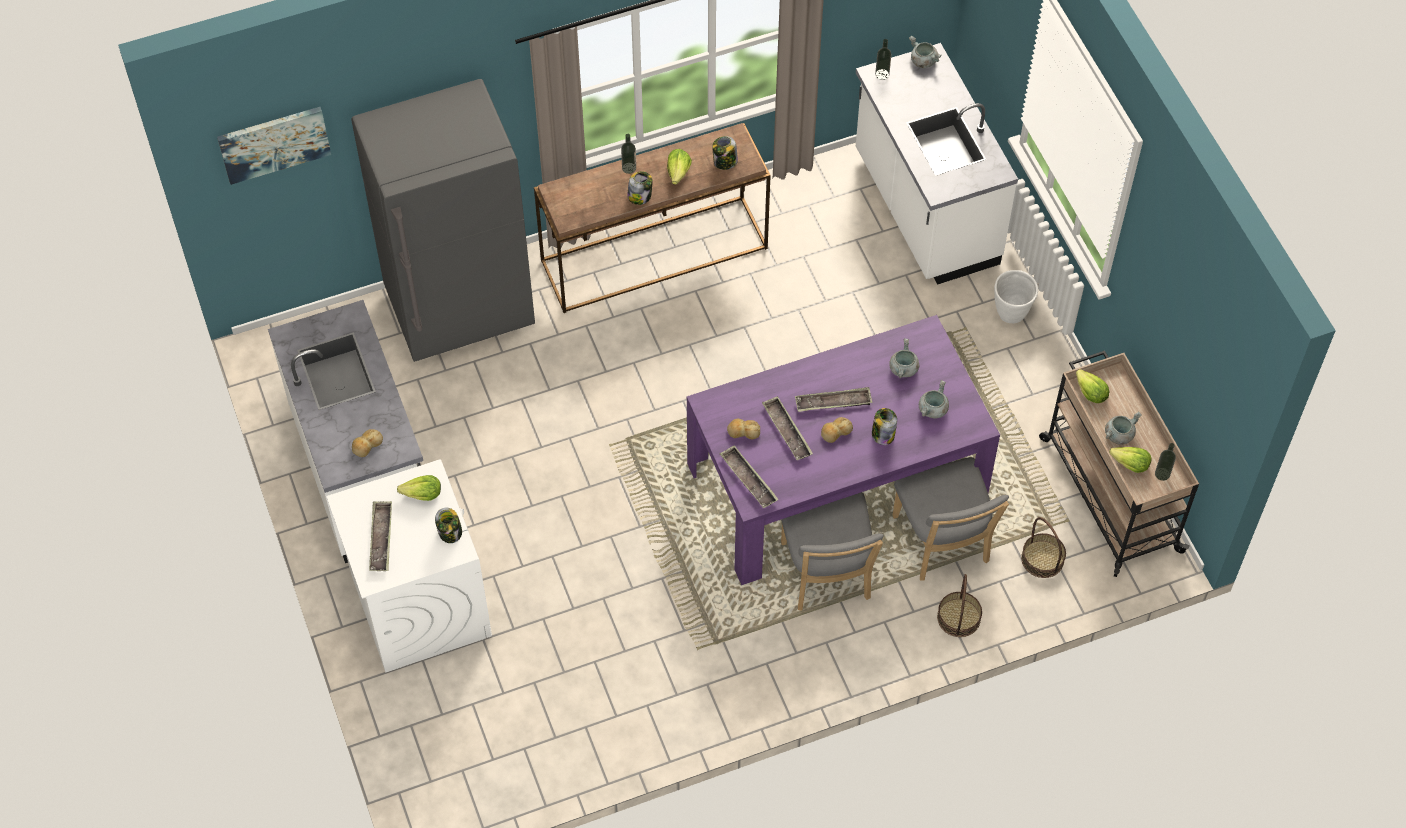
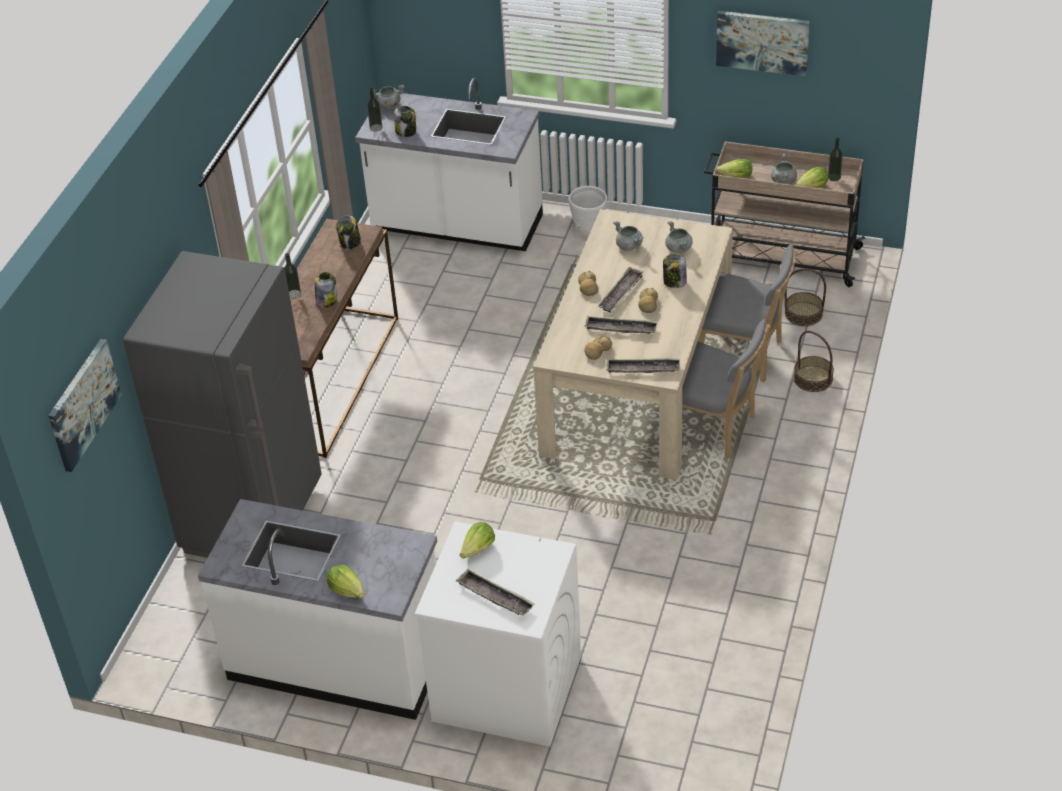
camera: 50 degrees left, 15 degrees down
(367, 445) = (388, 566): bread -> bread (588, 287)
(450, 532) = (533, 549): jar -> jar (406, 131)
(678, 172) = (330, 270): lettuce -> lettuce (347, 590)
(836, 482) = (637, 383): purple dining table -> beige dining table
(1173, 302) = (762, 42): none -> picture

